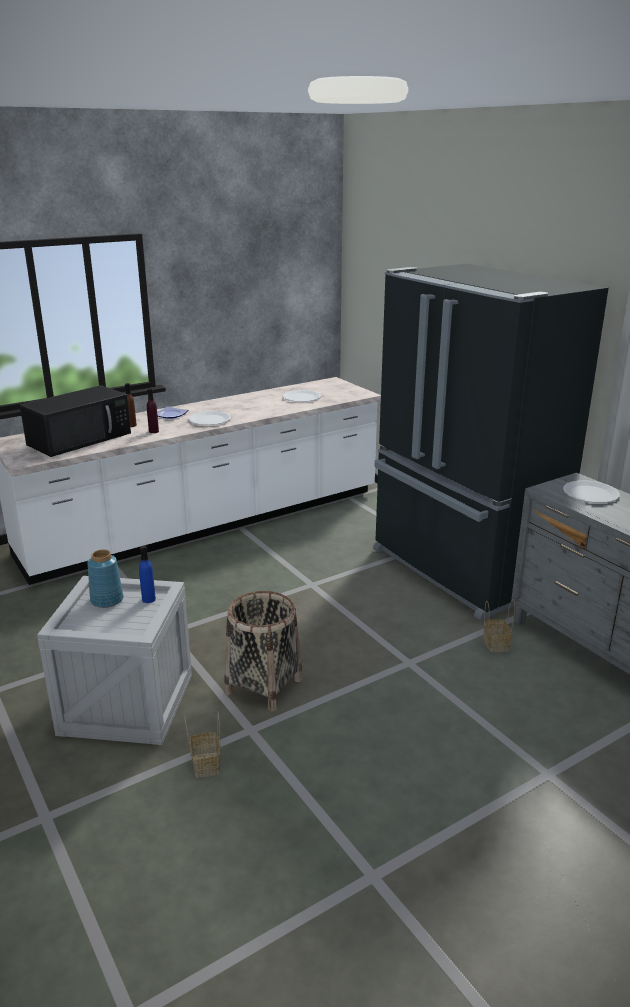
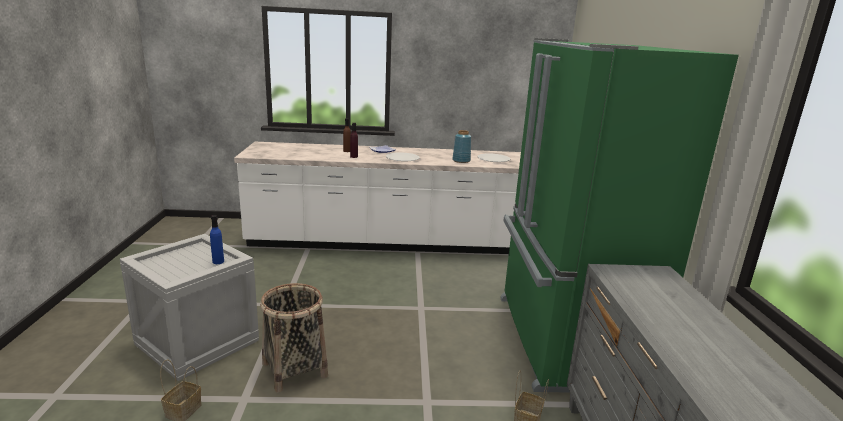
camera: 30 degrees right, 5 degrees down
(80, 438) = (303, 151): black microwave -> none
(107, 600) = (195, 253): blue vase -> blue vase (461, 161)
(460, 569) = (563, 341): black fridge -> green fridge
(590, 493) = (658, 288): white plate -> none

